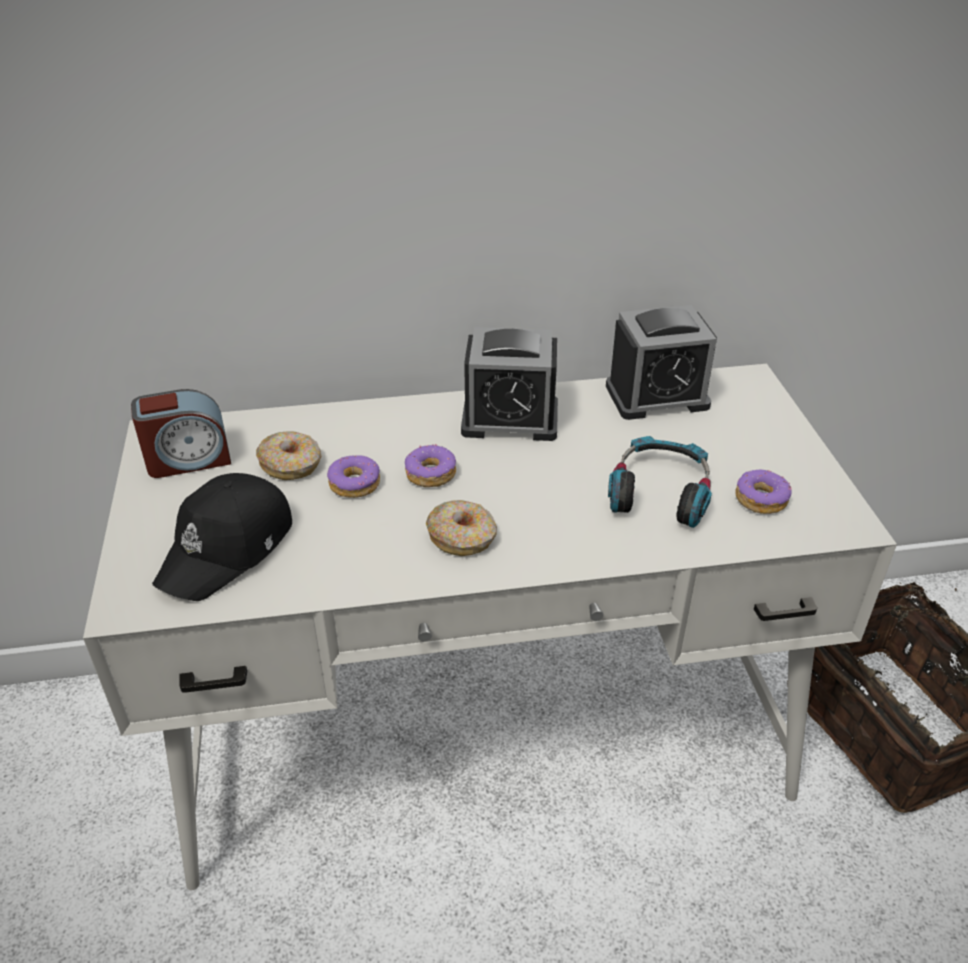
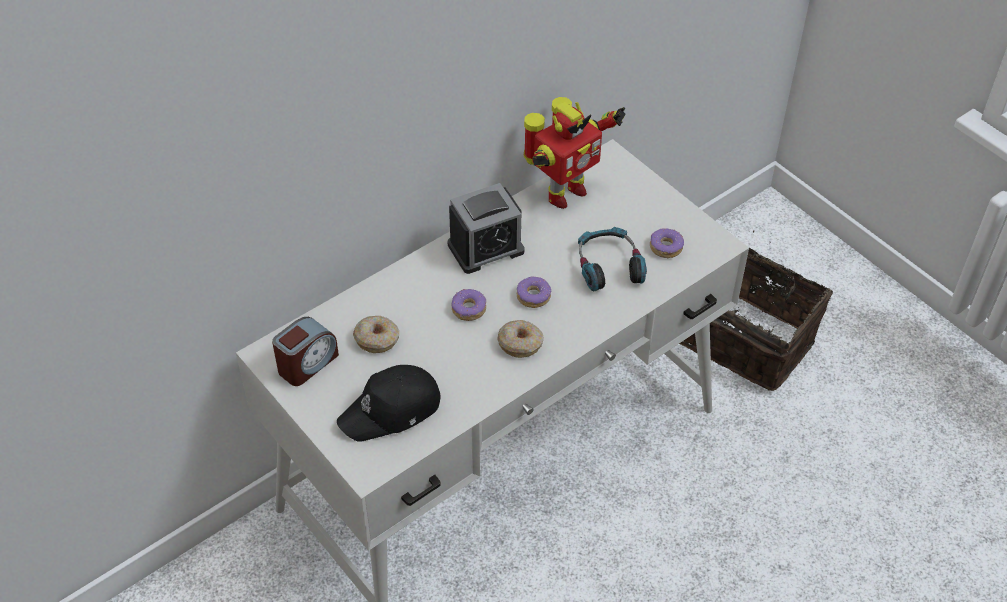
camera: 30 degrees left, 10 degrees up
(228, 548) = (392, 410): black cap -> black cap turned 60 degrees clockwise
(355, 484) = (429, 336): donut -> donut (533, 296)
(657, 396) = (563, 193): alarm clock -> toy robot

